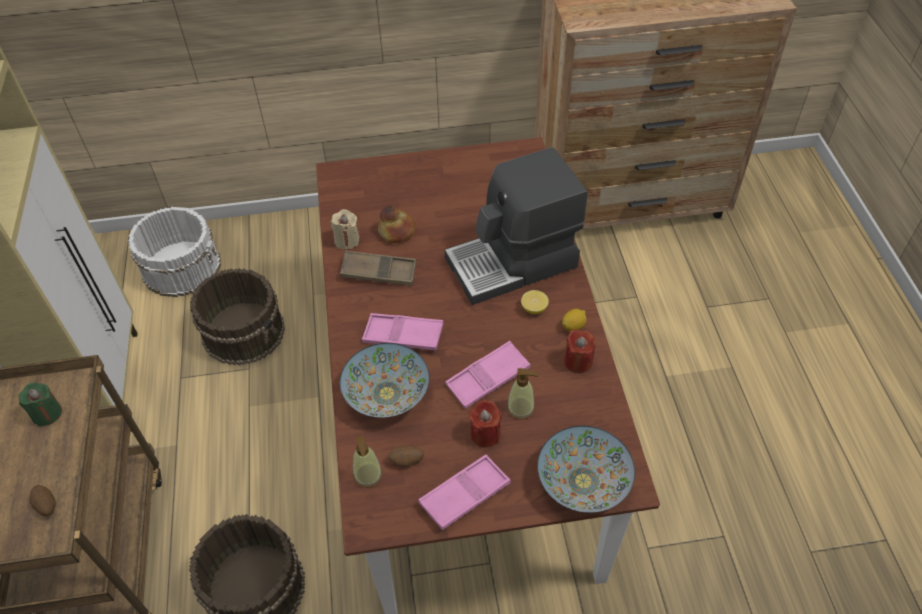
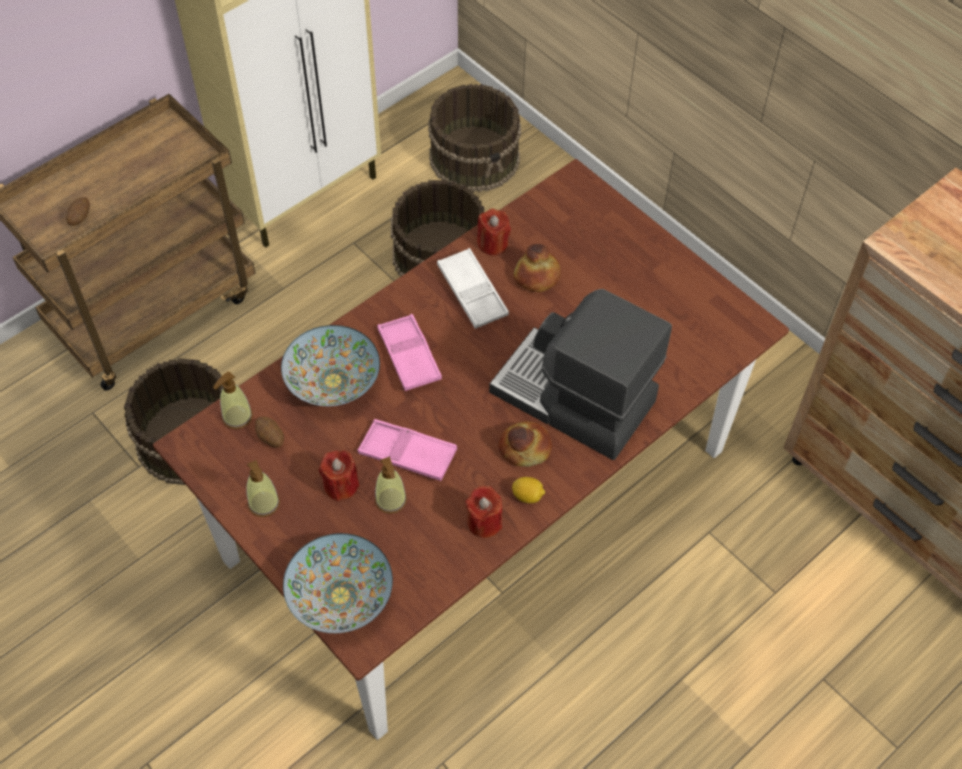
camera: 55 degrees right, 5 degrees up
(47, 413) = (159, 159): green candle -> none
(182, 266) = (475, 157): white bucket -> brown bucket
(347, 240) = (493, 244): beige candle -> red candle
(379, 272) = (472, 292): brown tray -> white tray
(464, 495) = (264, 503): pink tray -> soap dispenser
(534, 308) = (525, 449): lemon -> bread

